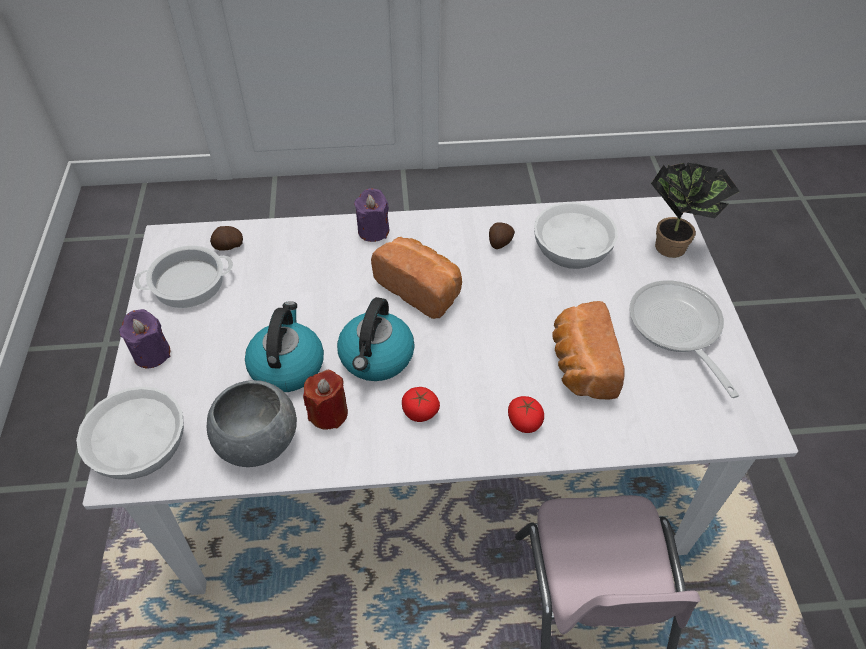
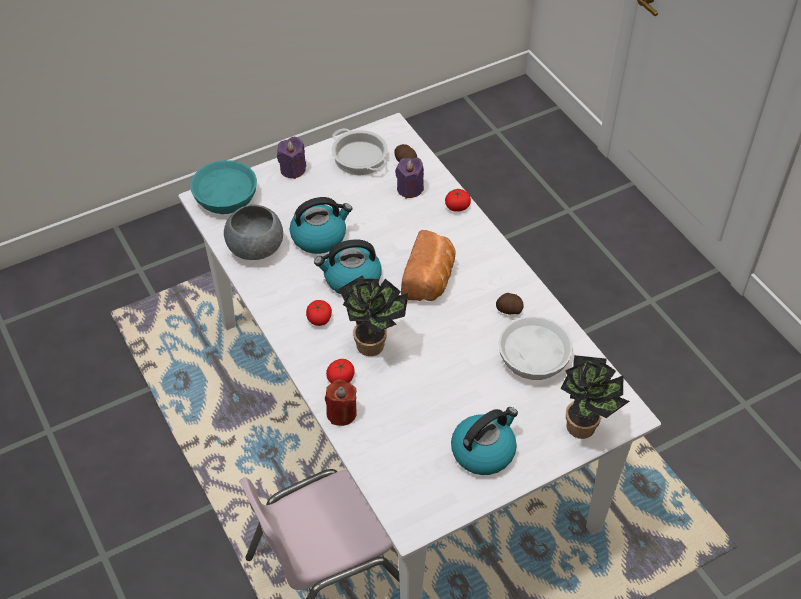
camera: 65 degrees right, 0 degrees up
(140, 447) = (225, 198): white bowl -> turquoise bowl
(328, 413) = (293, 273): red candle -> red candle (341, 413)
(330, 229) = (457, 206): none -> tomato
(373, 231) = (472, 231): purple candle -> purple candle (409, 189)
(488, 370) = (374, 344): none -> potted plant
(580, 365) = (410, 397): bread -> none
(677, 329) = (483, 451): frying pan -> kettle

